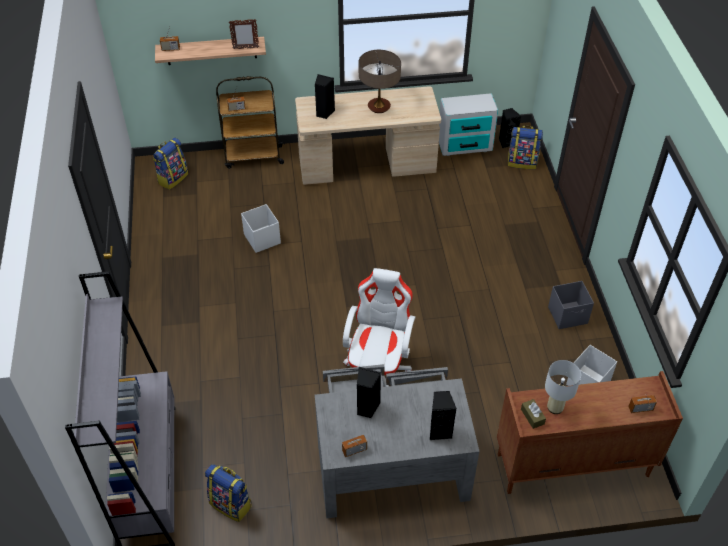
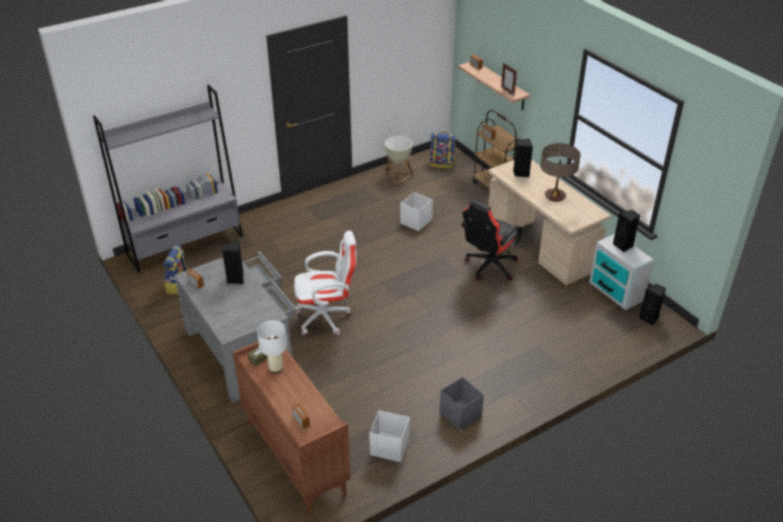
camera: 65 degrees right, 10 degrees down
(167, 223) = (398, 177): none -> planter
(376, 214) = (488, 268): none -> black office chair
(440, 430) = (232, 319): black speaker -> black speaker (623, 246)
(522, 162) = (632, 336): backpack -> none

